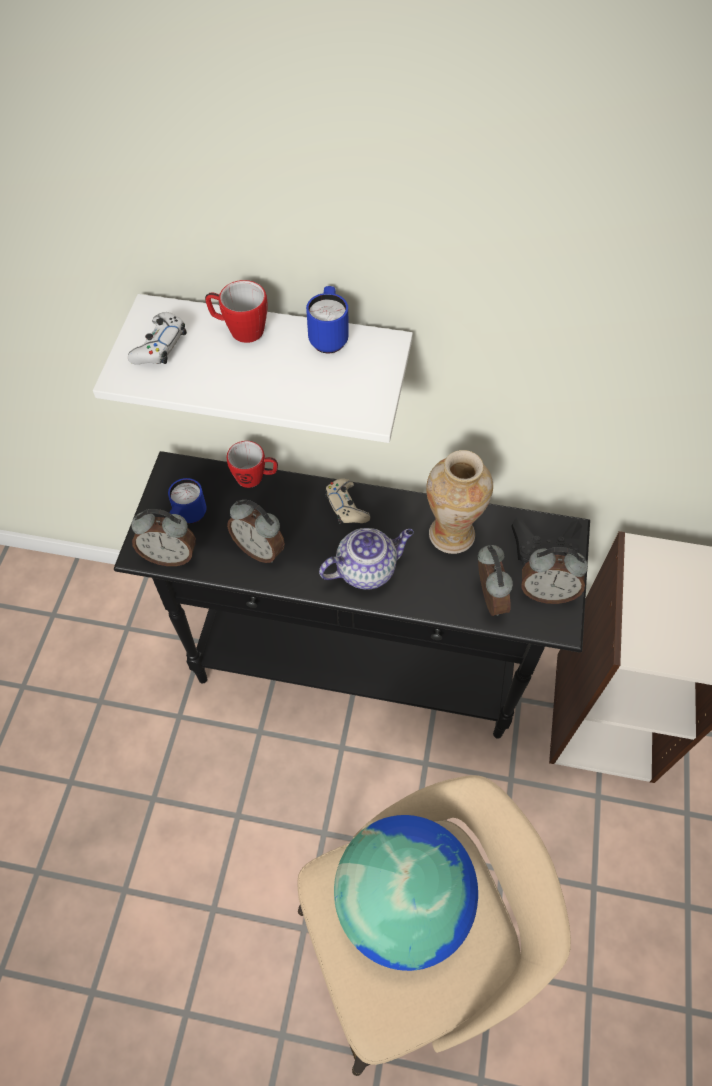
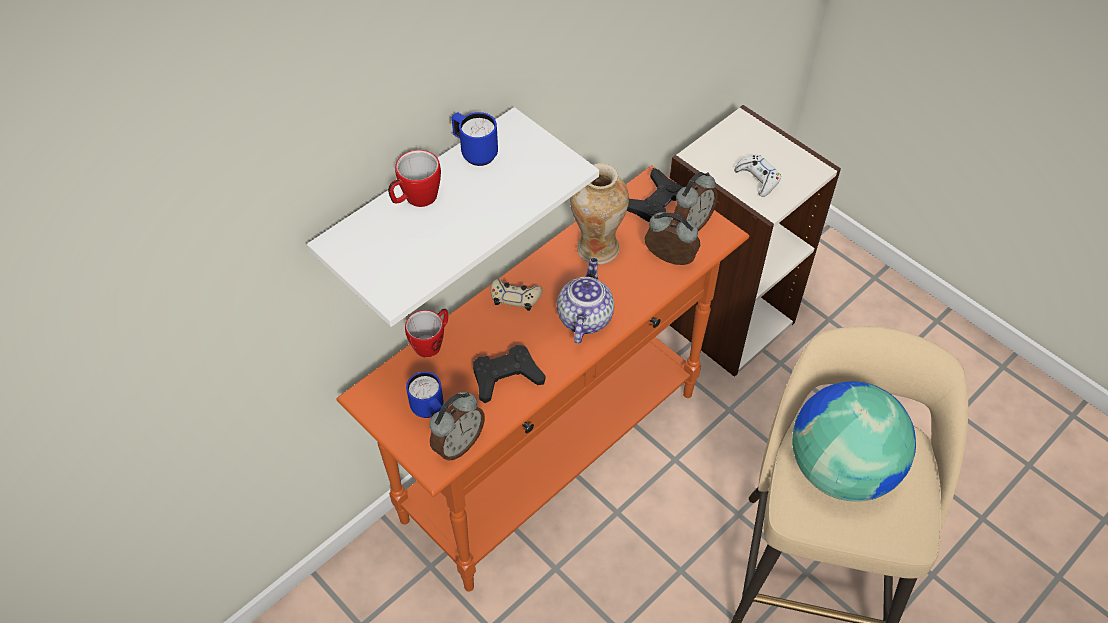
camera: 55 degrees left, 5 degrees down
(159, 346) = (383, 256): white game controller -> white game controller (757, 179)
(260, 549) = (506, 377): alarm clock -> black game controller
(357, 665) = (553, 455): black console table -> orange console table

